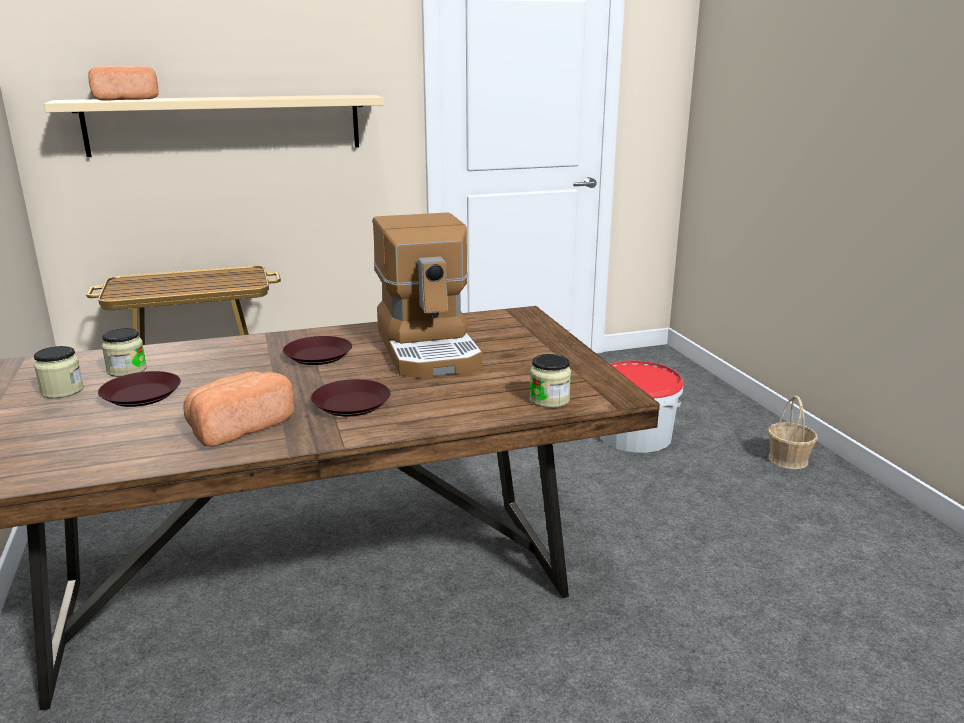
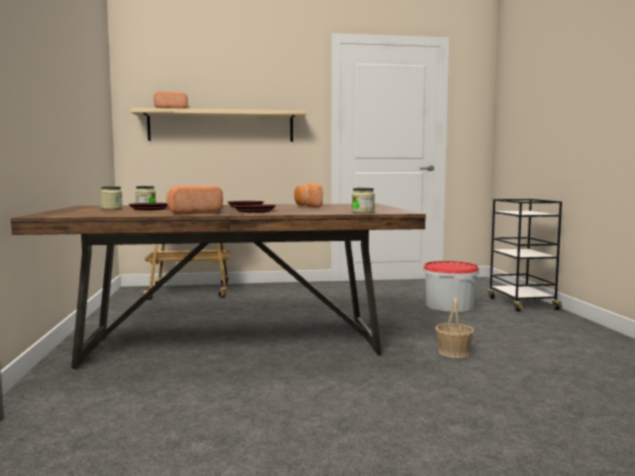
camera: 10 degrees right, 15 degrees down
(430, 349) = (307, 206): coffee machine -> bread
(737, 420) = (521, 303): none -> black cart
(788, 459) = (549, 318): basket -> basket (454, 352)

